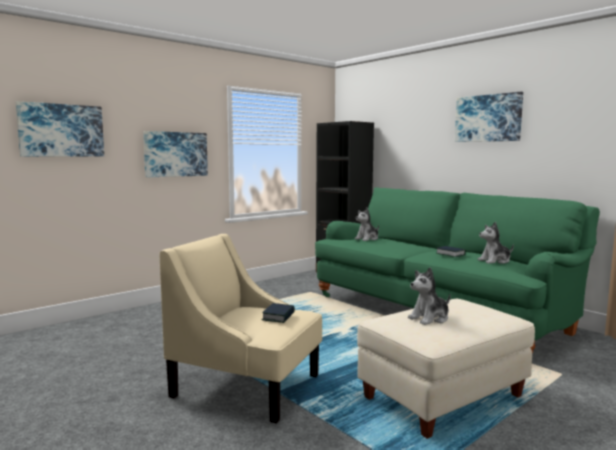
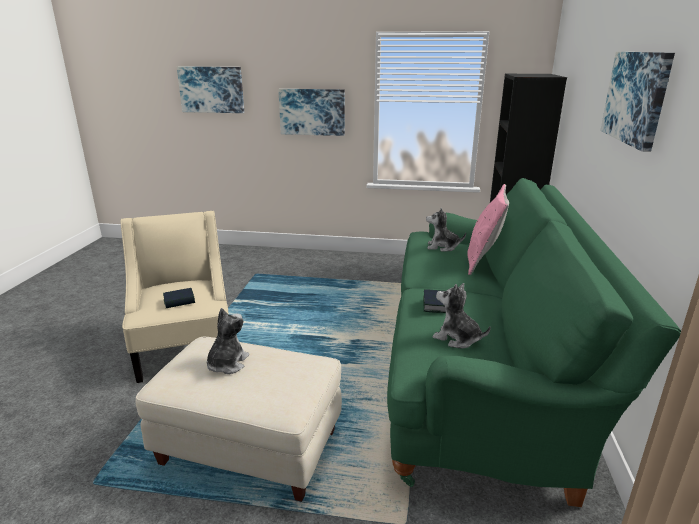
camera: 50 degrees right, 15 degrees up
(401, 240) = (483, 261): none -> pink pillow
(429, 318) = (227, 364): plush toy -> plush toy turned 90 degrees clockwise

